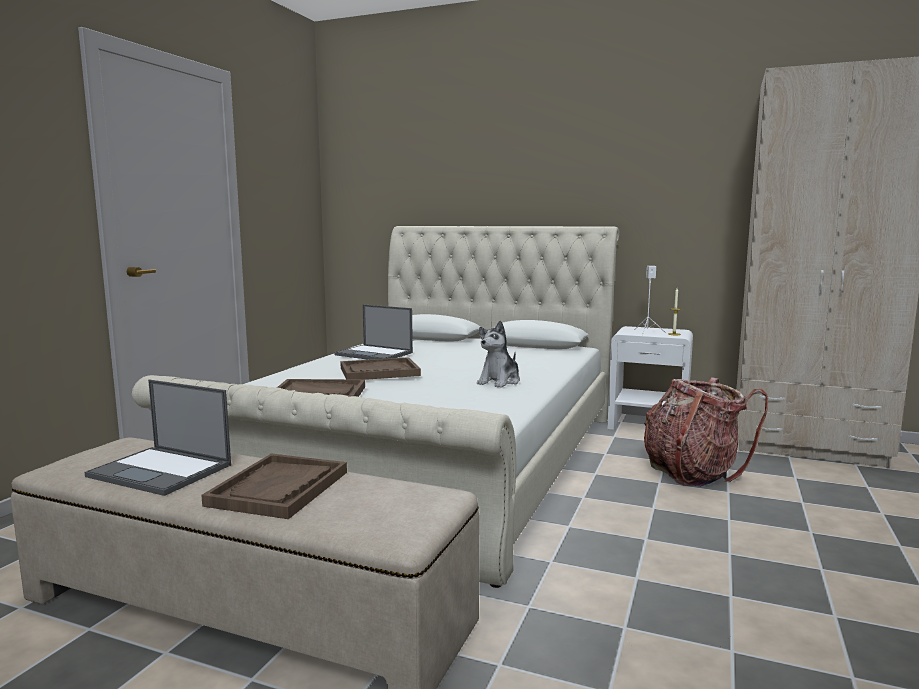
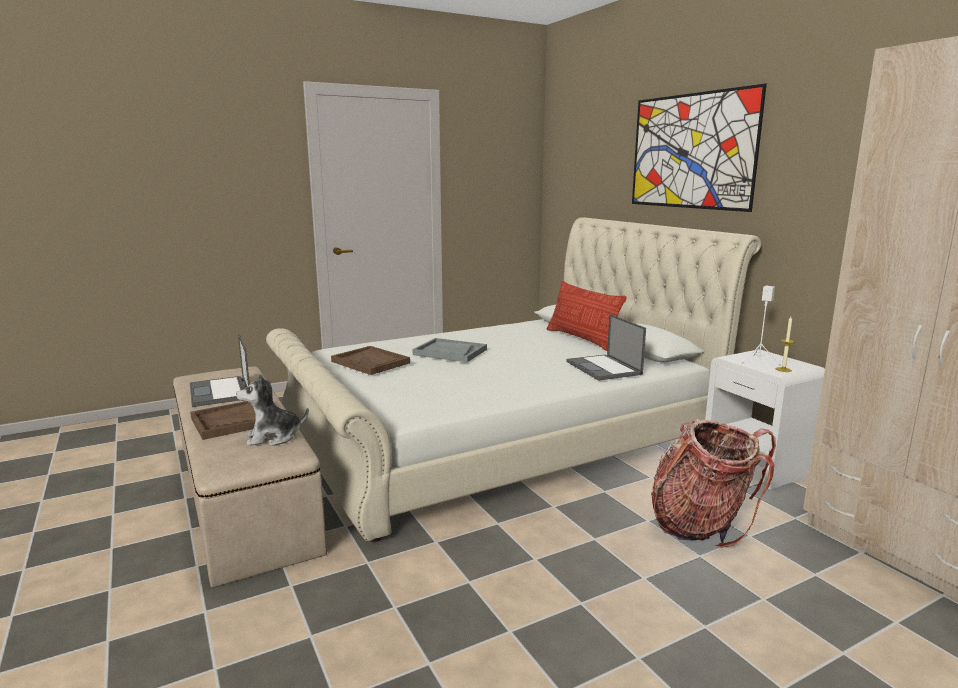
camera: 40 degrees right, 5 degrees up
(375, 354) = (490, 335): laptop -> laptop (604, 368)
(379, 372) = (450, 352): brown tray -> grey tray
(462, 344) = (582, 339): none -> pillow
(499, 381) = (514, 381): plush toy -> plush toy (273, 437)
(530, 156) = (691, 151): none -> picture

